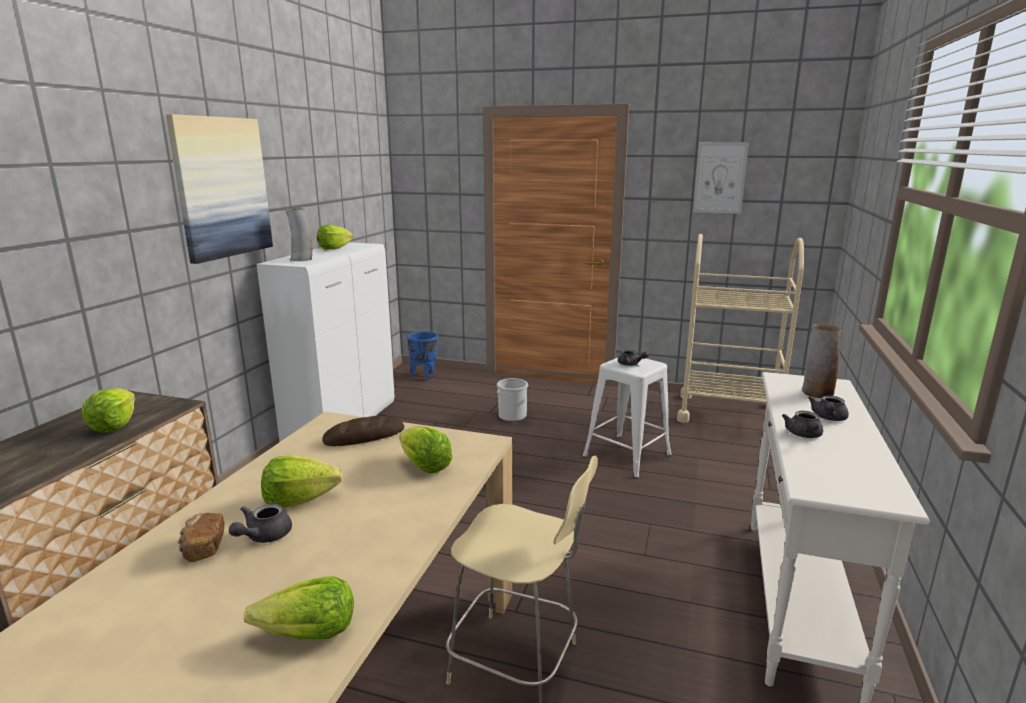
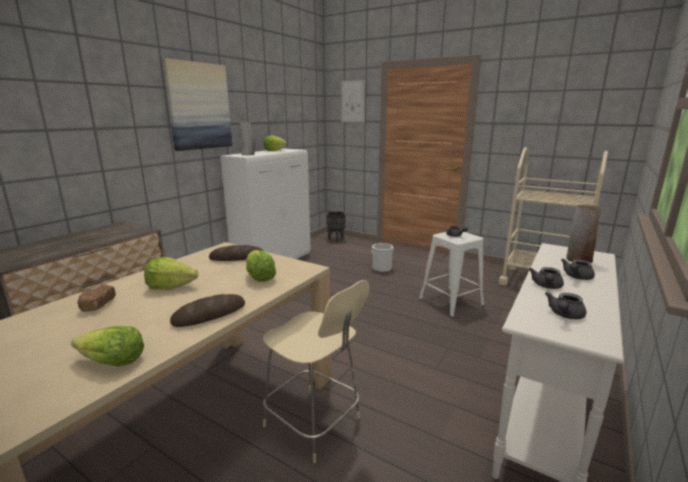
camera: 15 degrees right, 0 degrees up
(114, 425) = (103, 237): lettuce -> none
(263, 536) = (134, 304): grey teapot -> grey teapot (564, 315)
(395, 536) = (209, 314): none -> bread
(424, 375) = (336, 239): blue planter -> black planter
(720, 178) = (547, 107): picture -> picture (353, 101)

